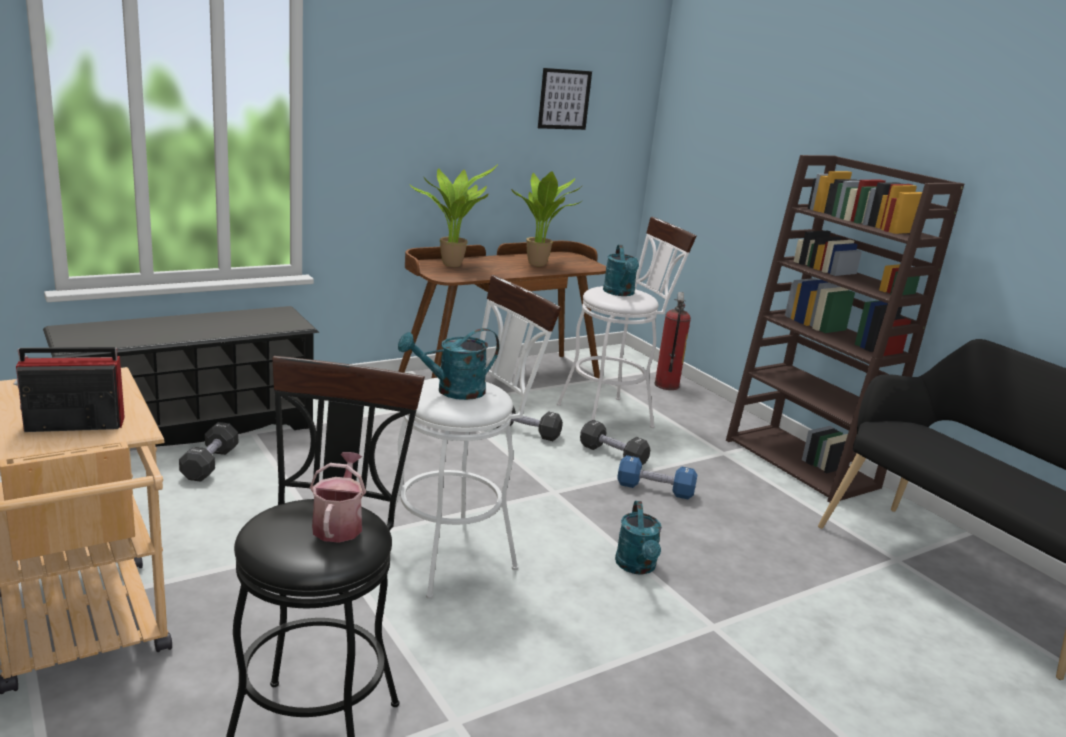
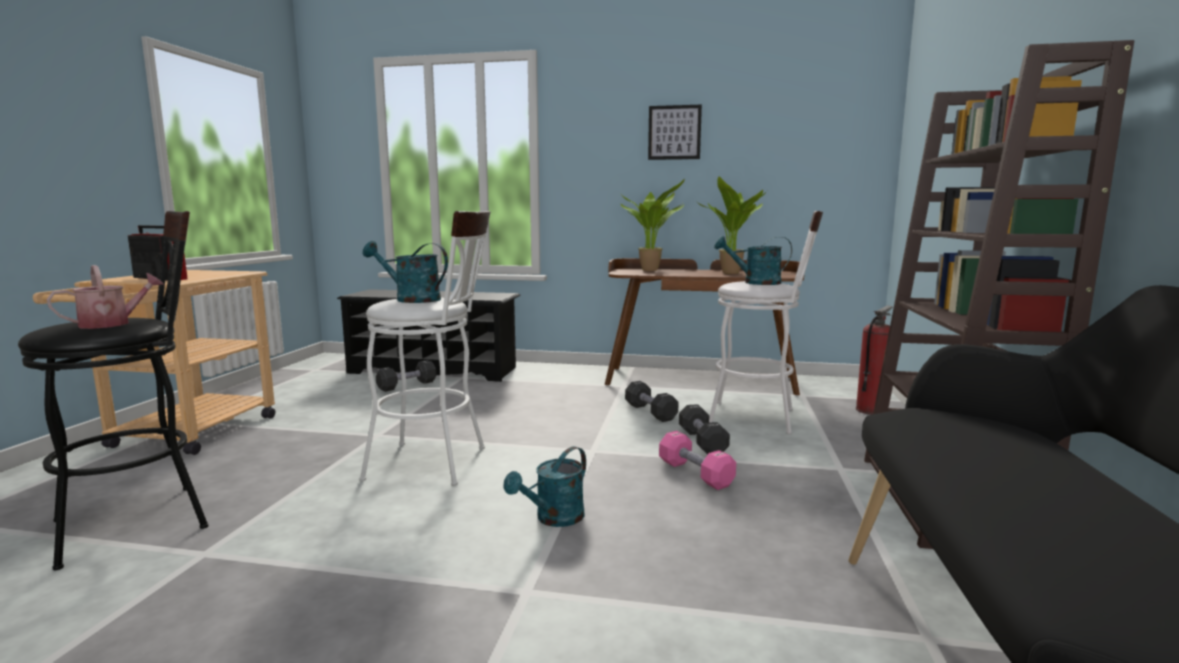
camera: 45 degrees right, 10 degrees down
(564, 99) = (779, 126): picture -> picture (674, 132)
(620, 293) = (755, 283): turquoise watering can -> turquoise watering can turned 60 degrees clockwise
(655, 489) = (695, 474): blue dumbbell -> pink dumbbell

